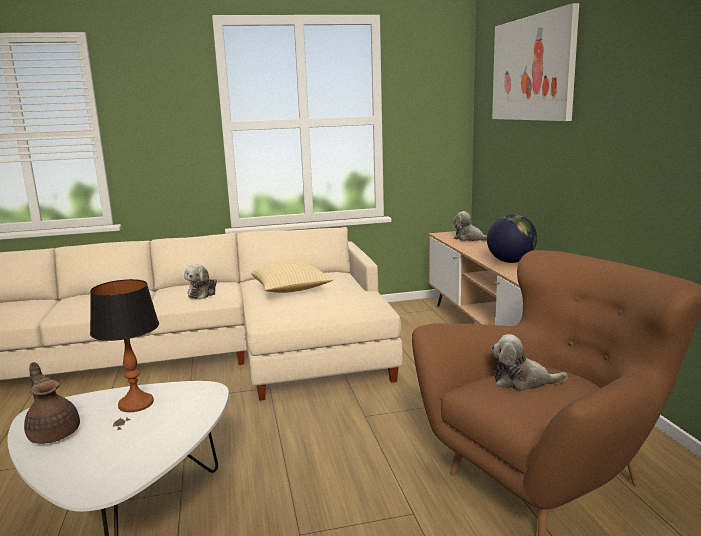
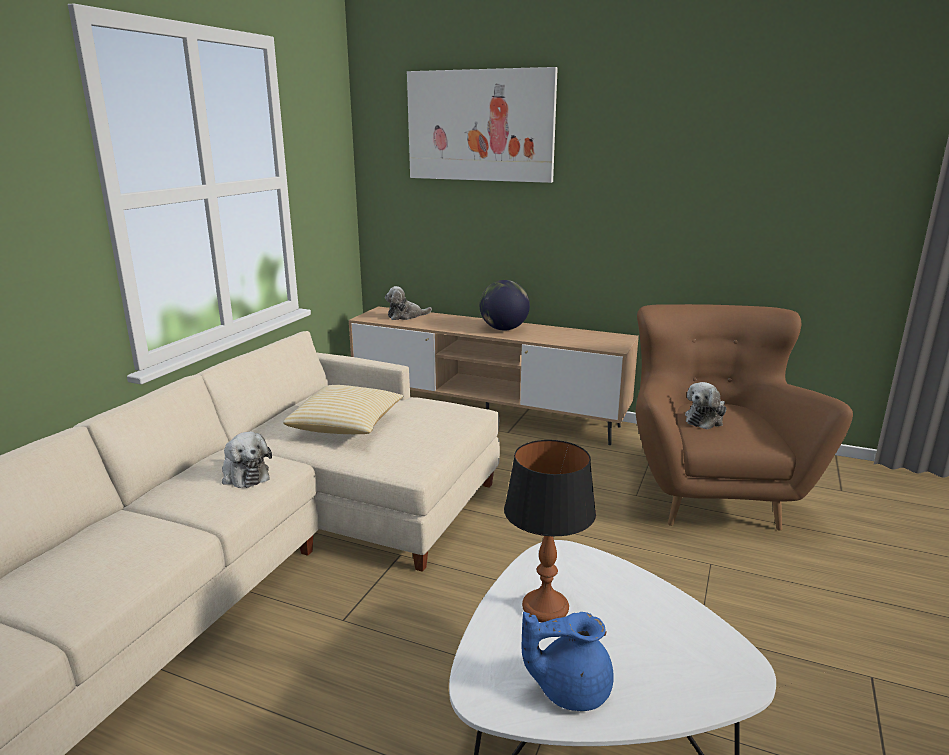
camera: 55 degrees left, 5 degrees up
(54, 433) = (569, 689): brown teapot -> blue teapot

